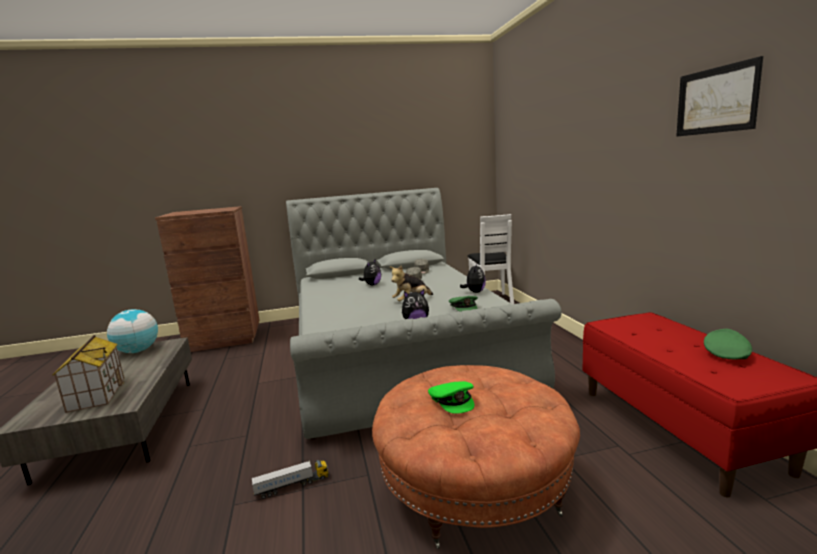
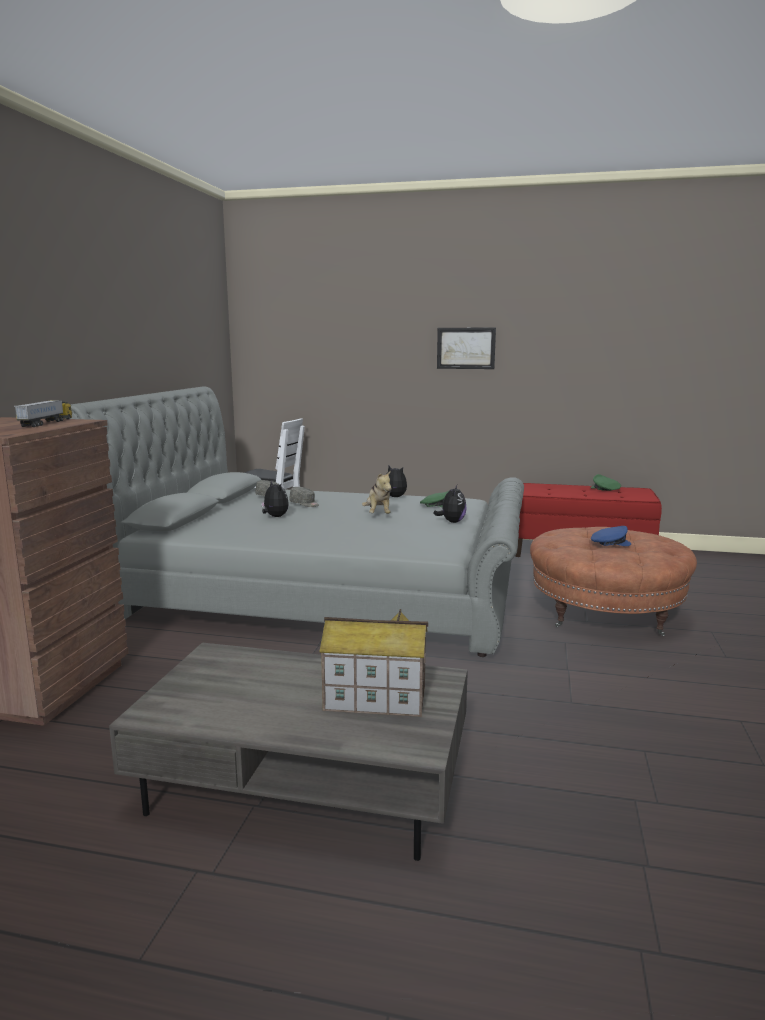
camera: 65 degrees left, 0 degrees up
(137, 351) = (207, 678): globe -> none
(292, 485) = (559, 673): toy truck -> toy truck (46, 423)
(452, 401) = (609, 543): green cap -> blue cap
(716, 100) = (567, 324): picture -> picture (466, 348)

